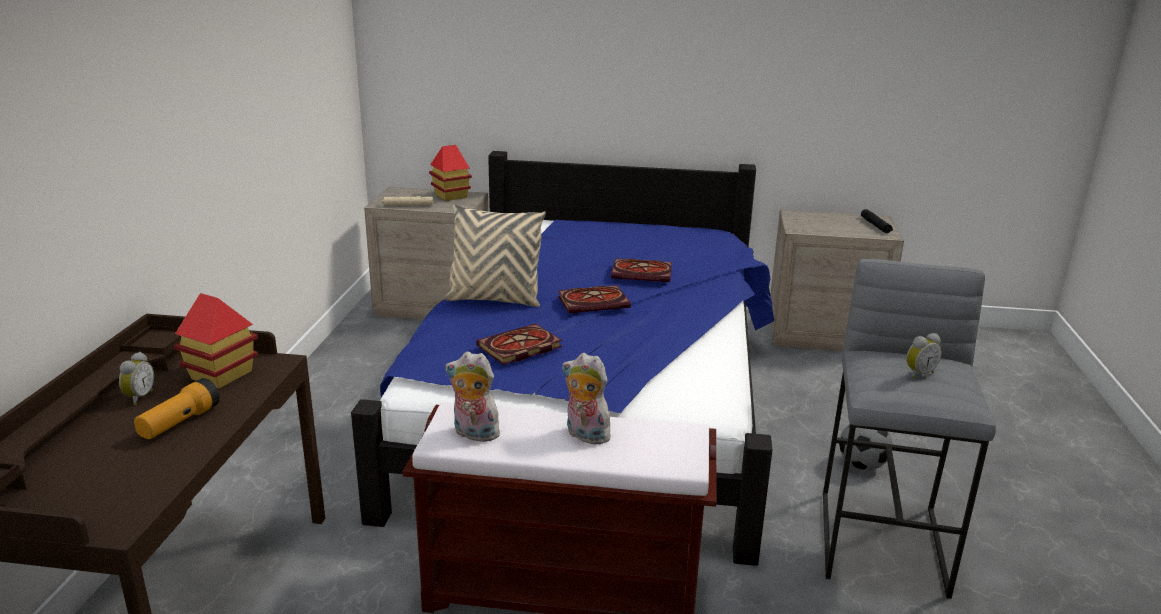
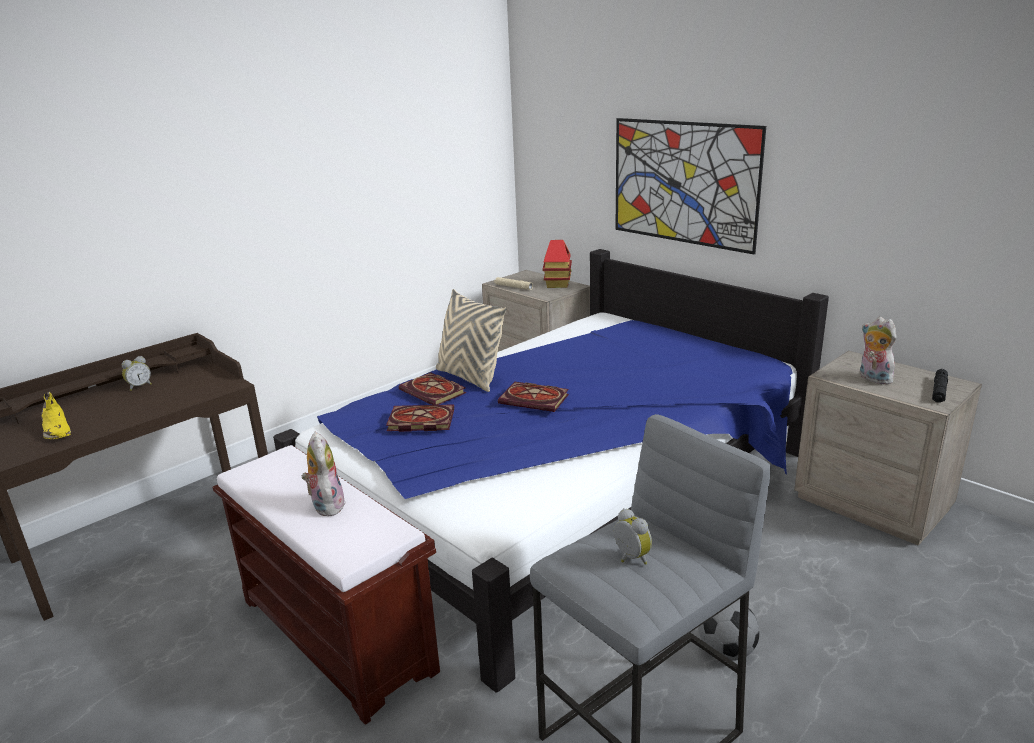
camera: 40 degrees right, 0 degrees up
(117, 474) = (56, 430): none -> yellow shoe
(180, 423) = (128, 408): flashlight -> none
(221, 375) = (194, 385): toy house -> none
(473, 434) = (267, 475): plush toy -> plush toy (873, 378)
(597, 72) = (683, 183): none -> picture
(643, 273) = (619, 384): book -> book (434, 392)
(918, 373) = (630, 558): alarm clock -> alarm clock turned 135 degrees counterclockwise

